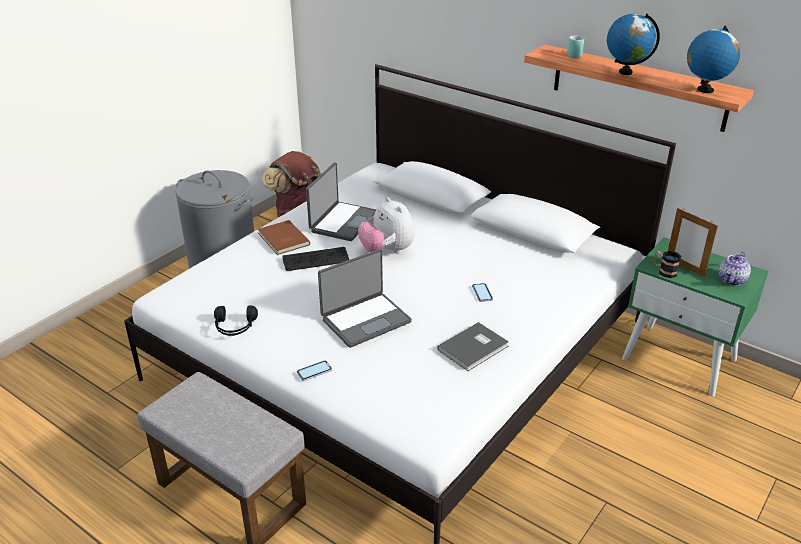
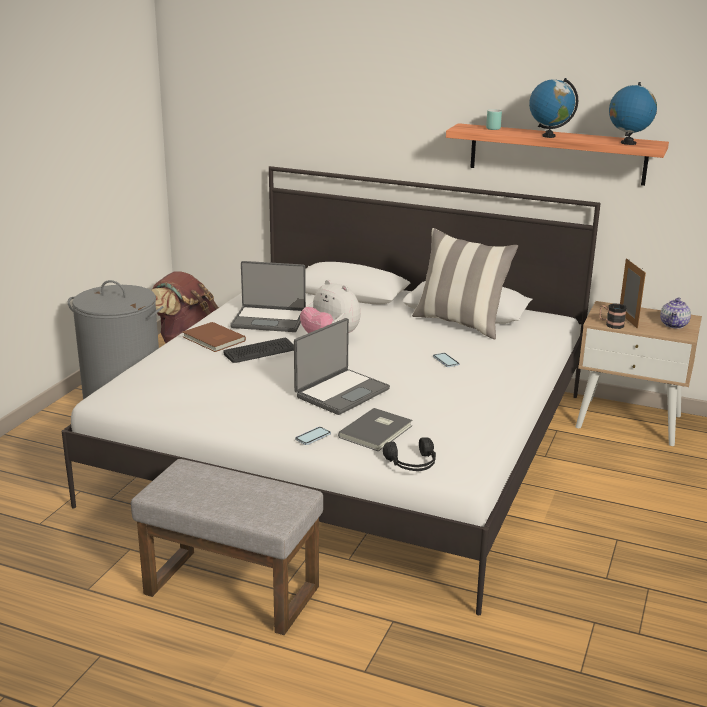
camera: 15 degrees left, 10 degrees down
(235, 327) = (205, 412): black headphones -> black headphones (412, 464)
(342, 222) = (269, 320): laptop -> laptop turned 90 degrees clockwise
(475, 348) = (464, 402): grey book -> grey book (378, 431)
(519, 247) = (460, 324): none -> pillow
(680, 359) = (629, 421): green nightstand -> beige nightstand
(685, 267) = (627, 320): picture frame -> picture frame turned 135 degrees counterclockwise

